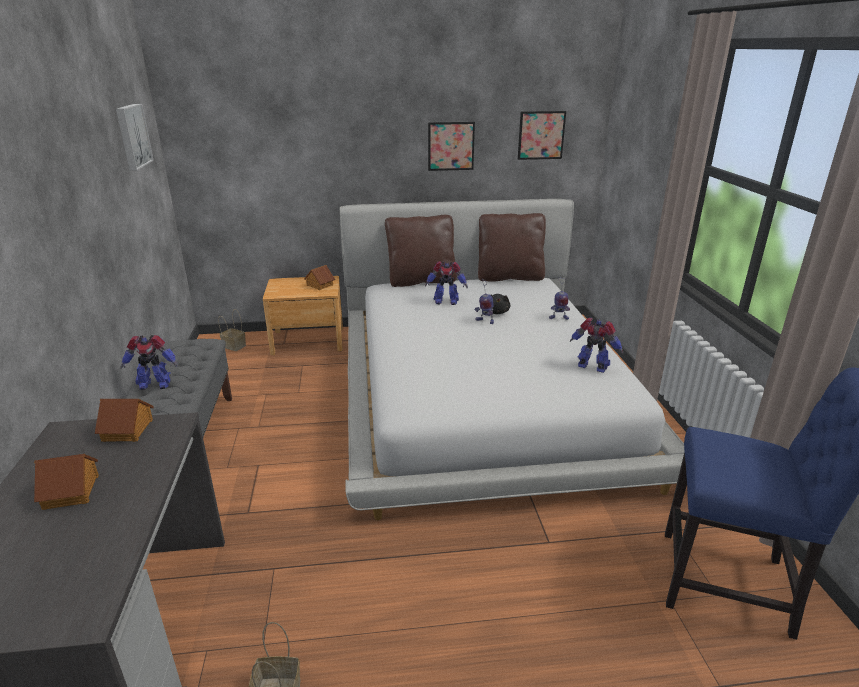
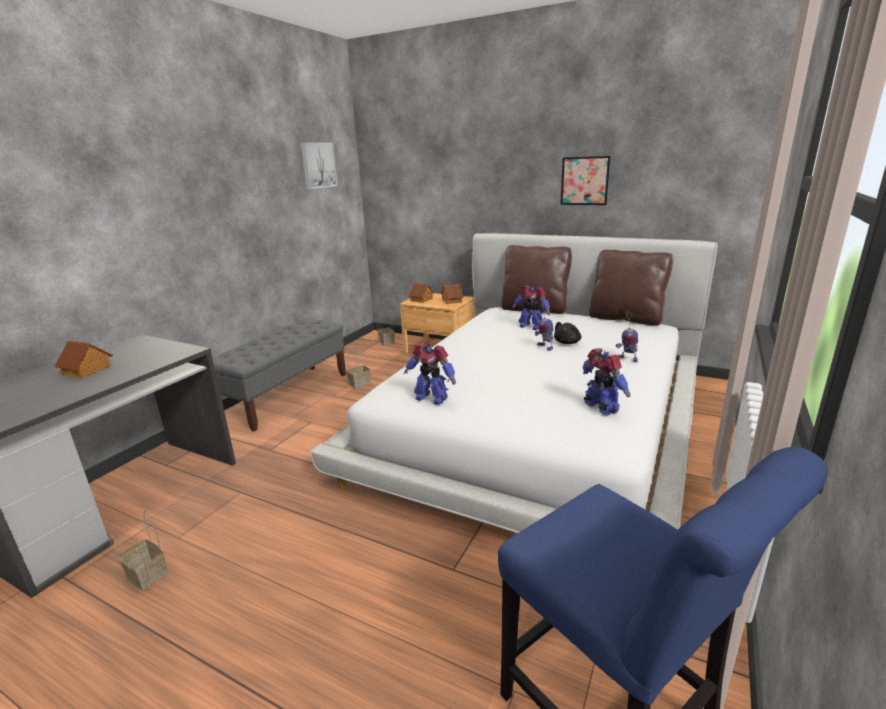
camera: 35 degrees right, 5 degrees down
(128, 430) = (163, 348): toy house -> toy house (422, 299)
(155, 384) = (263, 340): toy robot -> toy robot (431, 398)
(261, 403) = (360, 383): none -> basket
(541, 135) = (686, 169): picture -> none

